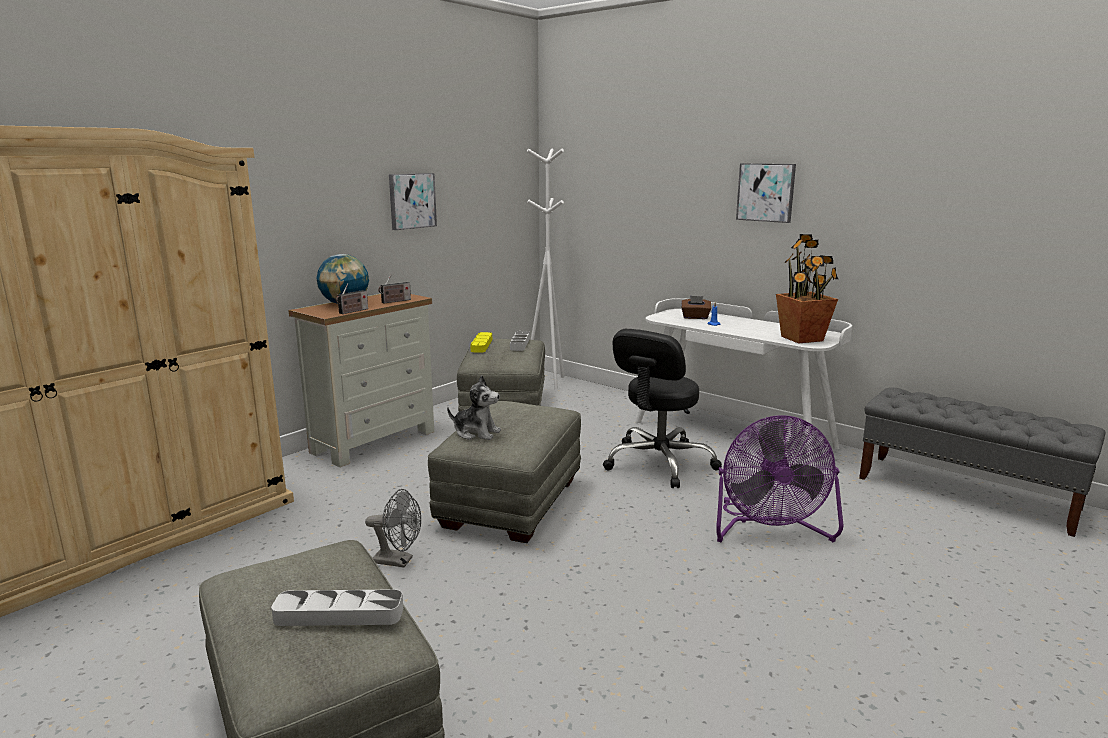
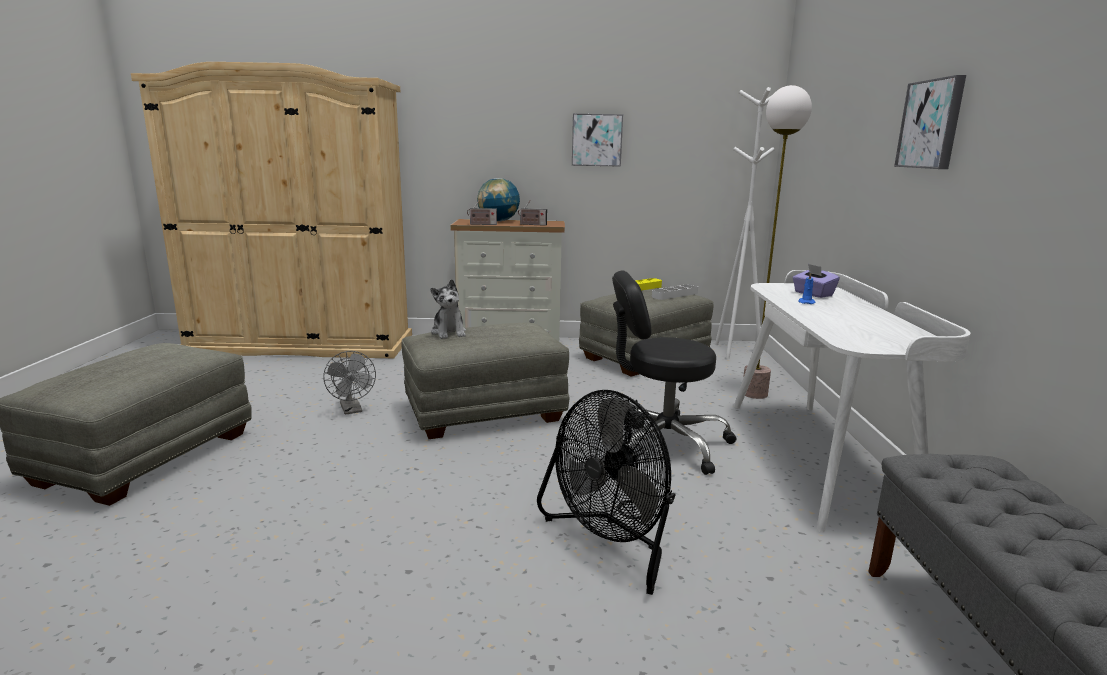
camera: 50 degrees right, 0 degrees up
(339, 614) = (115, 374): grey tray -> none
(626, 408) = (754, 394): none -> floor lamp
(695, 317) = (813, 294): brown tissue box -> purple tissue box
(765, 529) = (612, 539): purple fan -> black fan
(802, 339) = (865, 338): potted plant -> none

